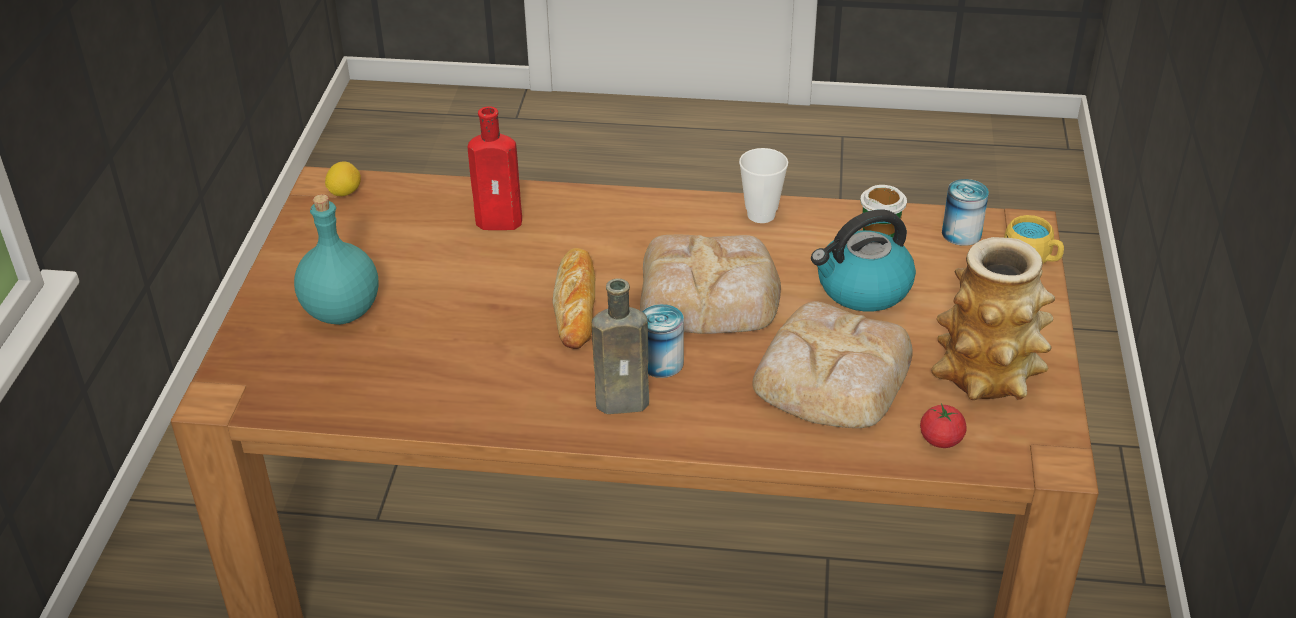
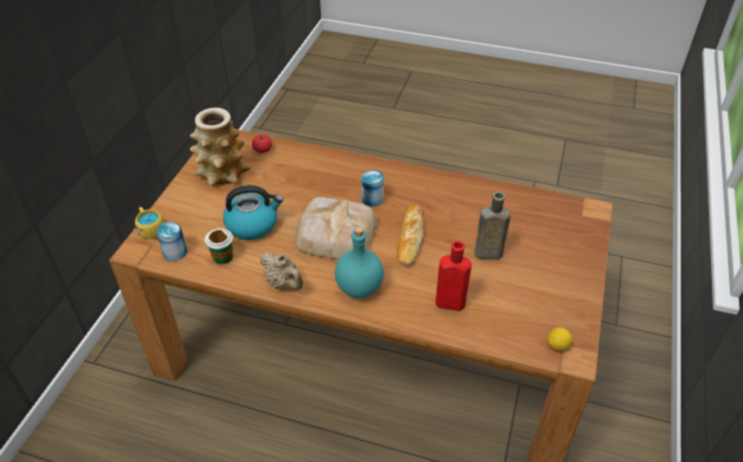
camera: 170 degrees left, 5 degrees up
(340, 312) = (541, 250): turquoise bottle -> turquoise bottle (360, 287)
(626, 402) = (394, 183): brown bottle -> brown bottle (486, 253)
(761, 215) = (284, 284): cup -> beige teapot
(829, 376) = (295, 182): bread -> none

